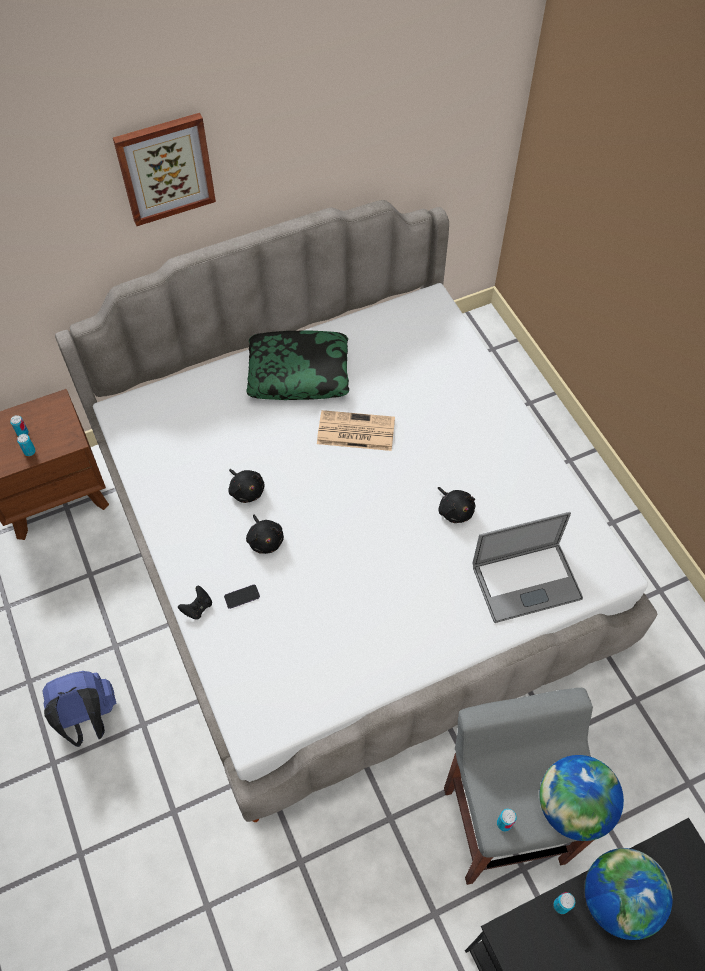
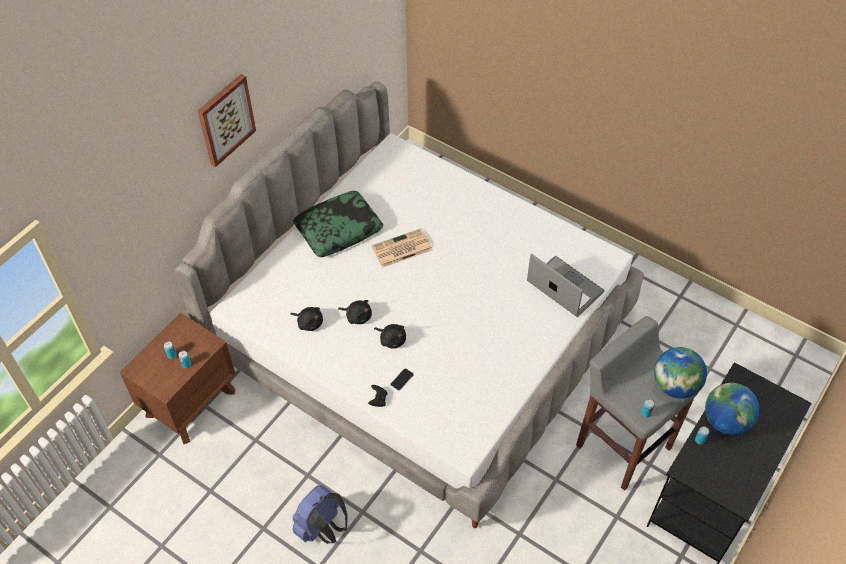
camera: 30 degrees left, 5 degrees down
(454, 510) = (495, 266): black plush toy -> black plush toy (309, 323)
(526, 582) = (565, 287): laptop -> laptop turned 90 degrees counterclockwise

